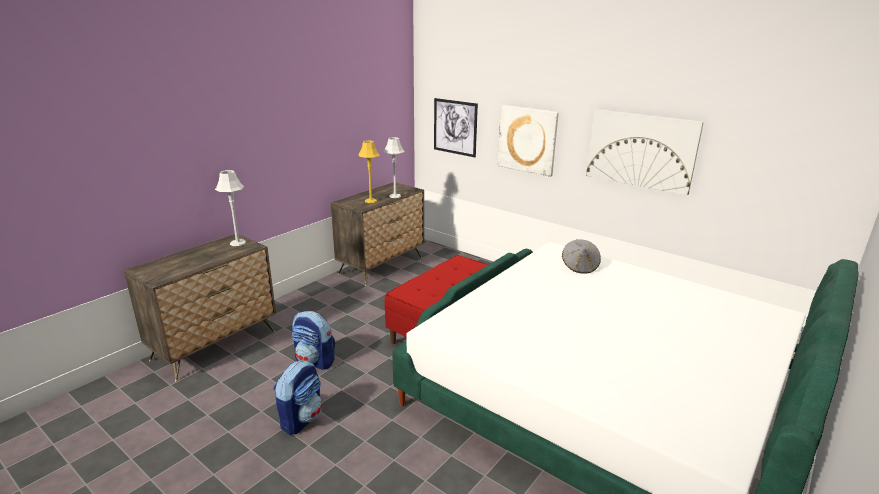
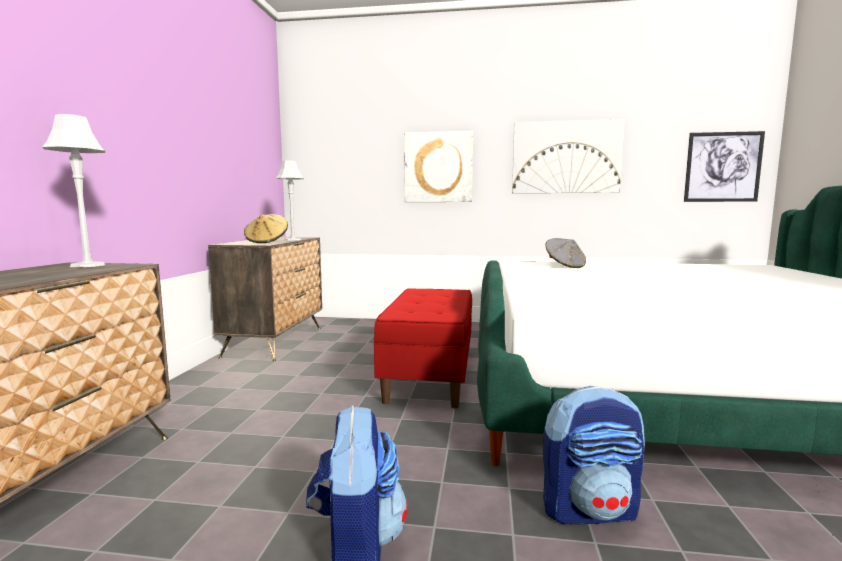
camera: 30 degrees left, 15 degrees down
(315, 361) = (287, 454): backpack -> backpack (590, 510)
(371, 201) = (267, 242): yellow table lamp -> beige hat
(455, 127) = (342, 168): picture -> picture (723, 167)

